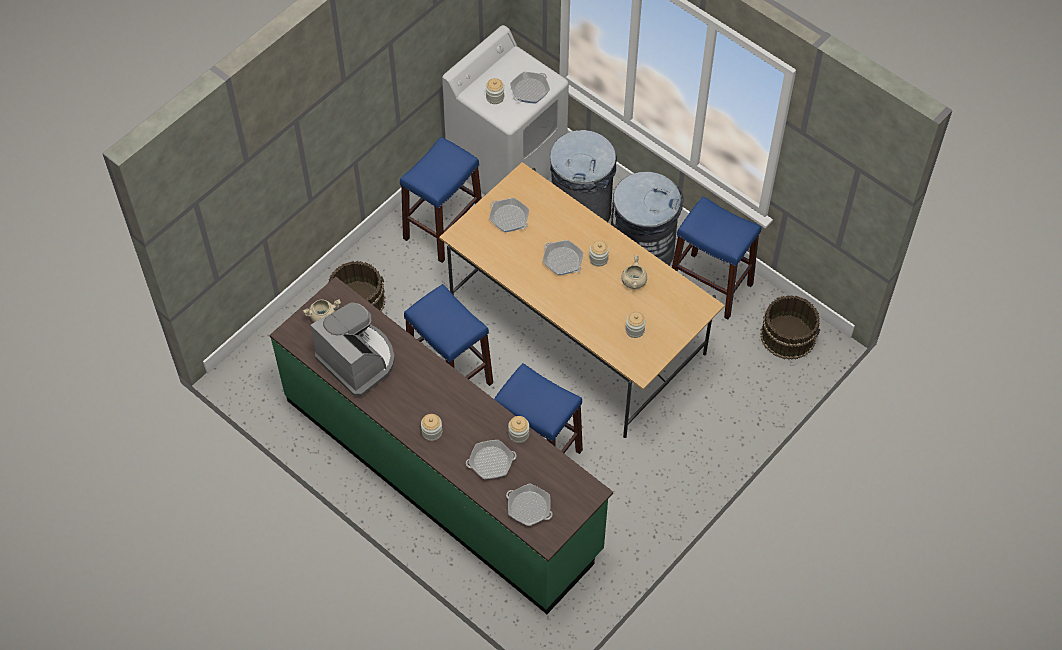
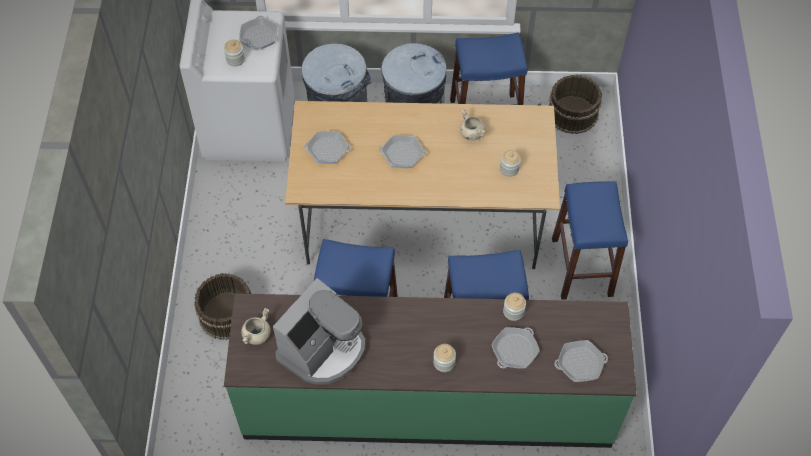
camera: 40 degrees left, 0 degrees up
(358, 360) = (323, 349): coffee machine -> coffee machine turned 120 degrees clockwise
(443, 228) = (243, 208): blue stool -> blue stool (582, 267)
(598, 259) = (428, 134): jar -> none

